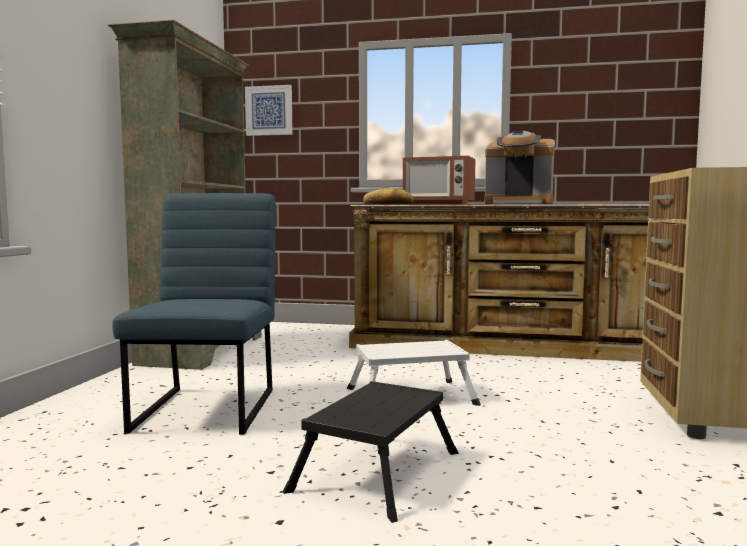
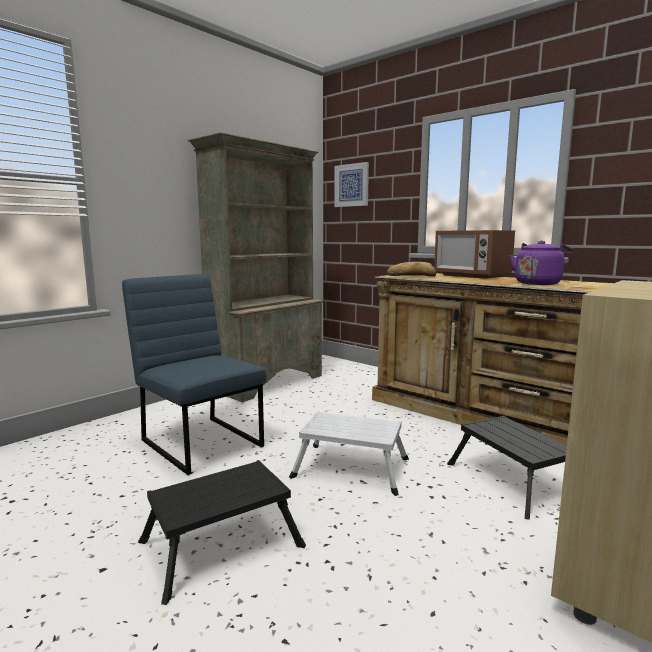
camera: 30 degrees right, 5 degrees up
(209, 408) = (200, 441): blue chair -> blue chair turned 75 degrees counterclockwise
(519, 204) = (538, 283): coffee machine -> purple kettle
(550, 379) = (512, 480): none -> black step ladder

